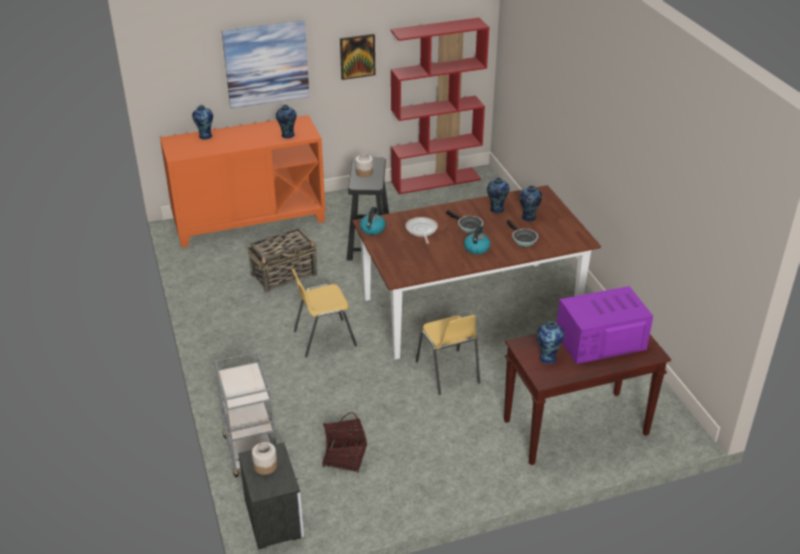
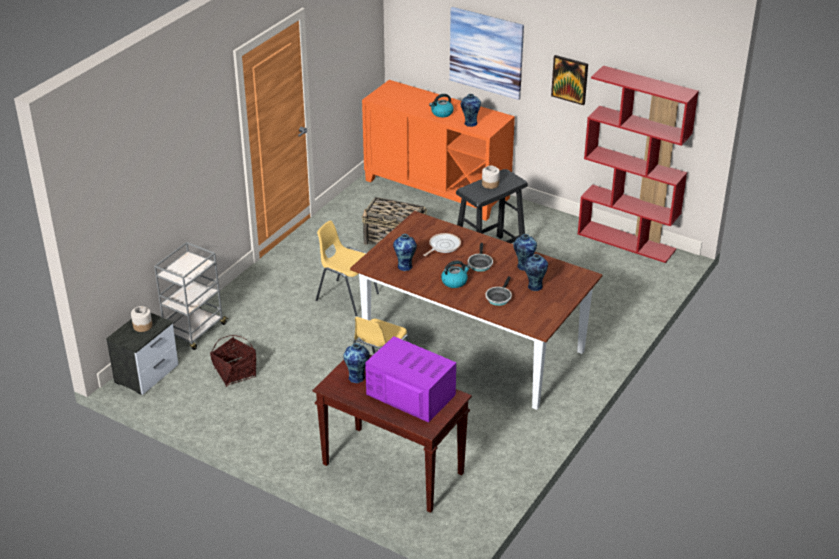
camera: 50 degrees right, 0 degrees up
(205, 136) = (417, 94): vase -> vase (405, 266)
(372, 229) = (413, 225): kettle -> kettle (441, 113)

